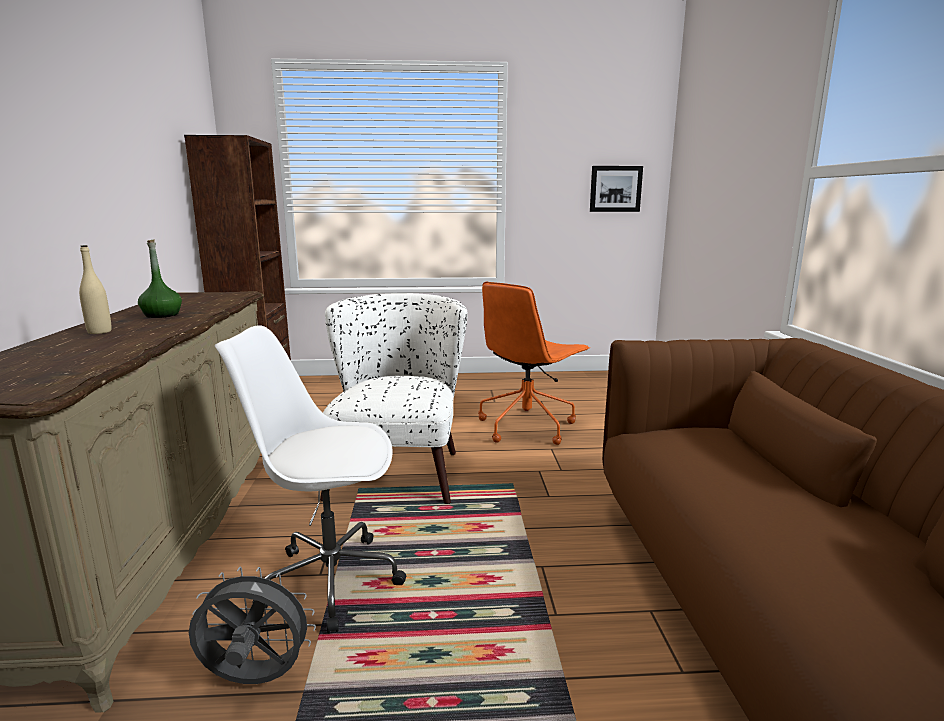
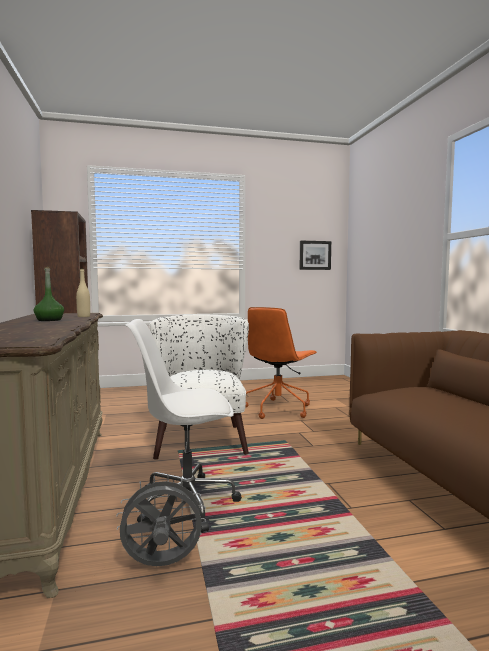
camera: 10 degrees left, 10 degrees down
(99, 332) = (19, 325): beige bottle -> beige bottle (83, 316)

